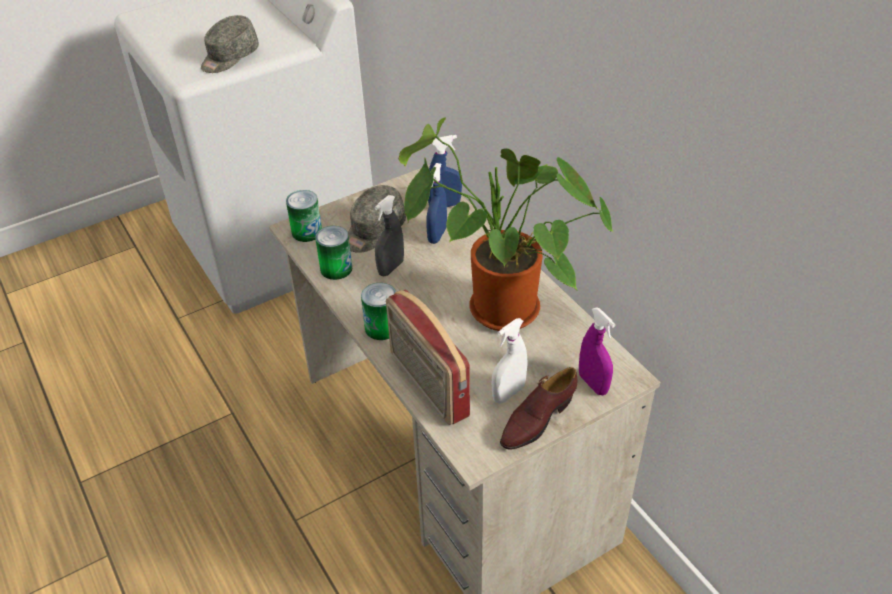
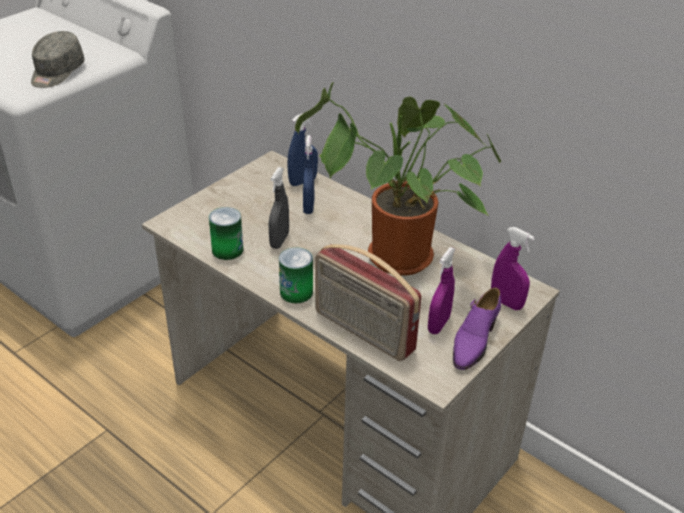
camera: 20 degrees left, 5 degrees down
(307, 232) = (183, 223): can -> none
(374, 231) = (248, 212): grey cap -> none
(508, 393) = (438, 324): white spray bottle -> purple spray bottle
(537, 419) = (474, 340): brown shoe -> purple shoe

